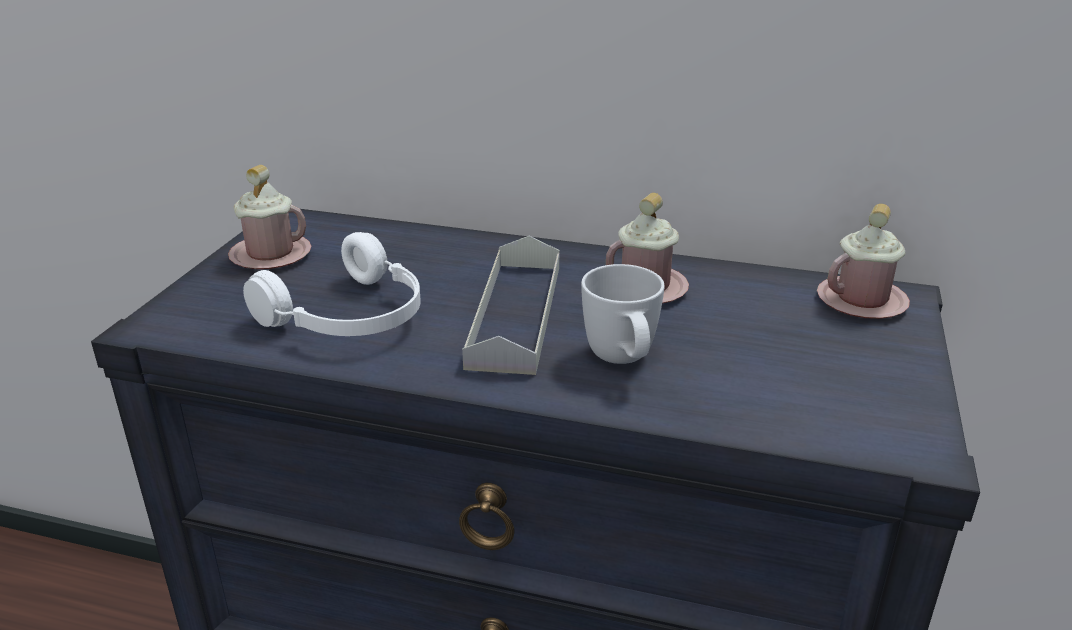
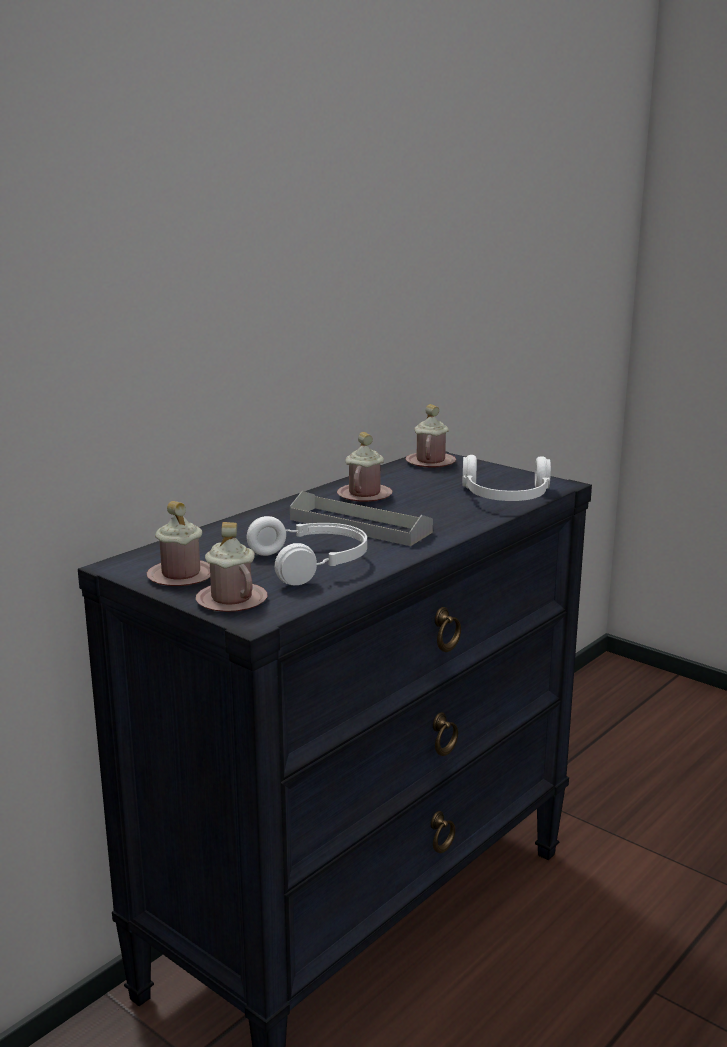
camera: 65 degrees left, 10 degrees down
(206, 299) = (231, 600): none -> pink mug
(623, 362) = (439, 514): white mug -> none
(770, 406) = (506, 498): none -> white headphones

